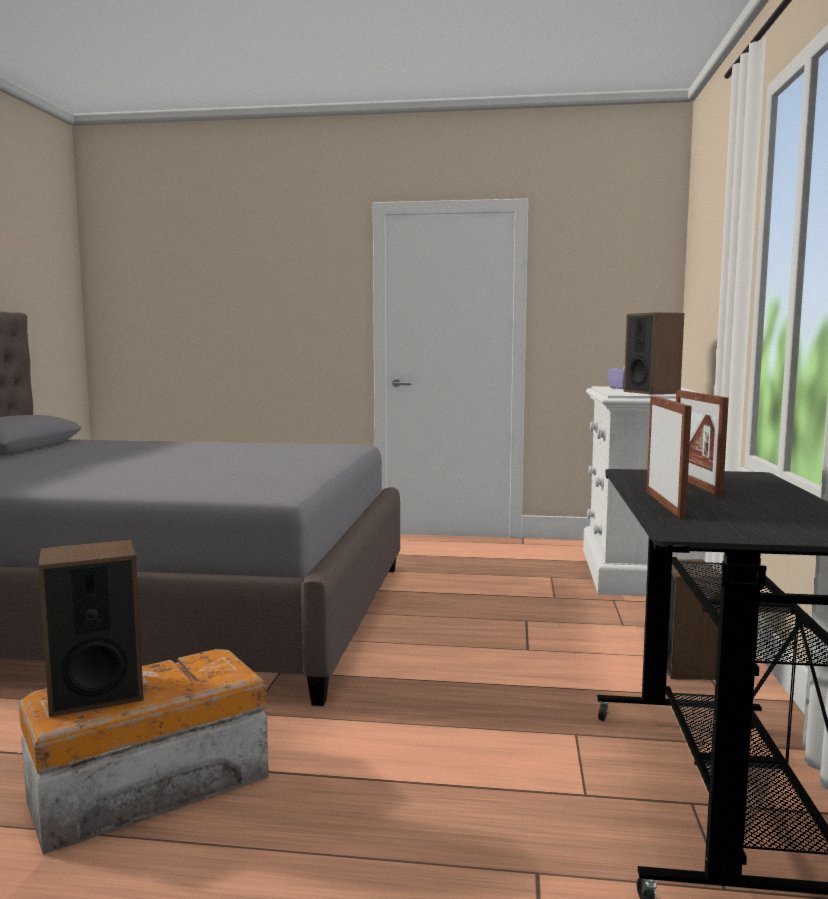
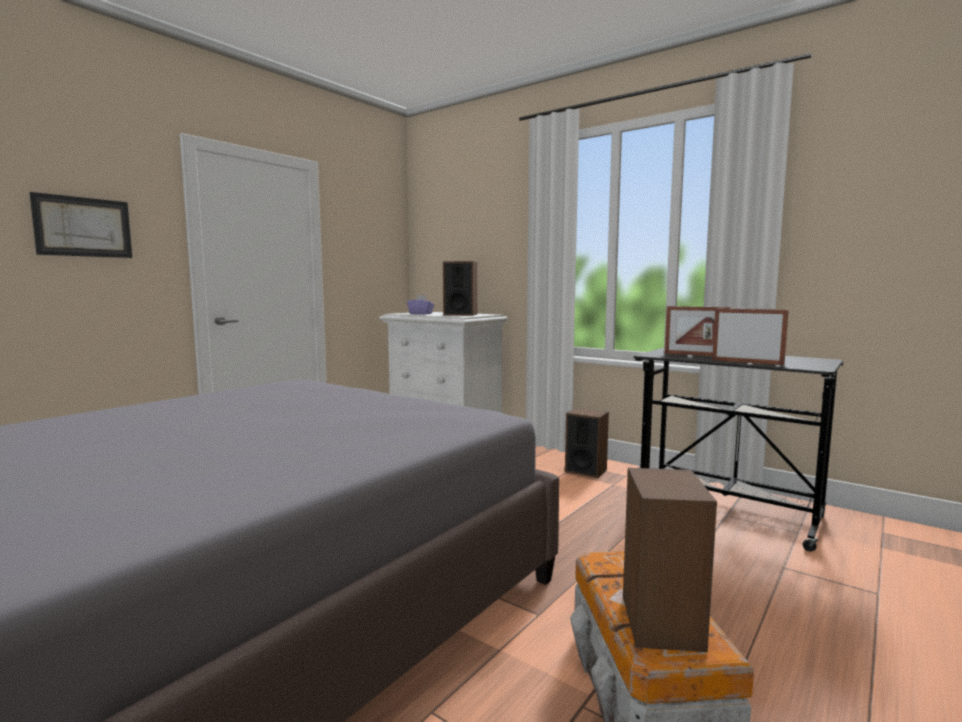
camera: 60 degrees left, 0 degrees up
(290, 299) = (83, 227): none -> picture

